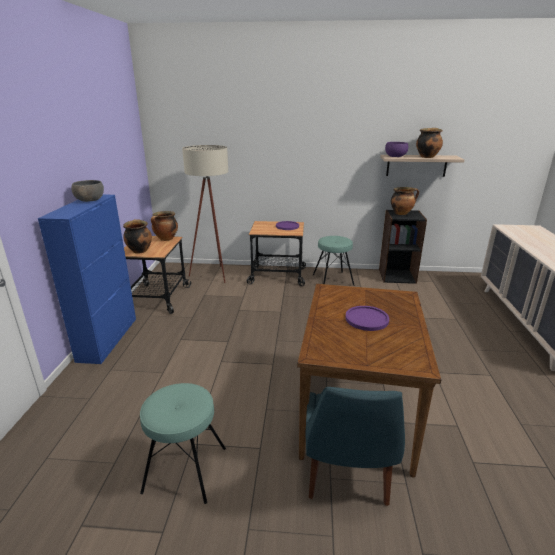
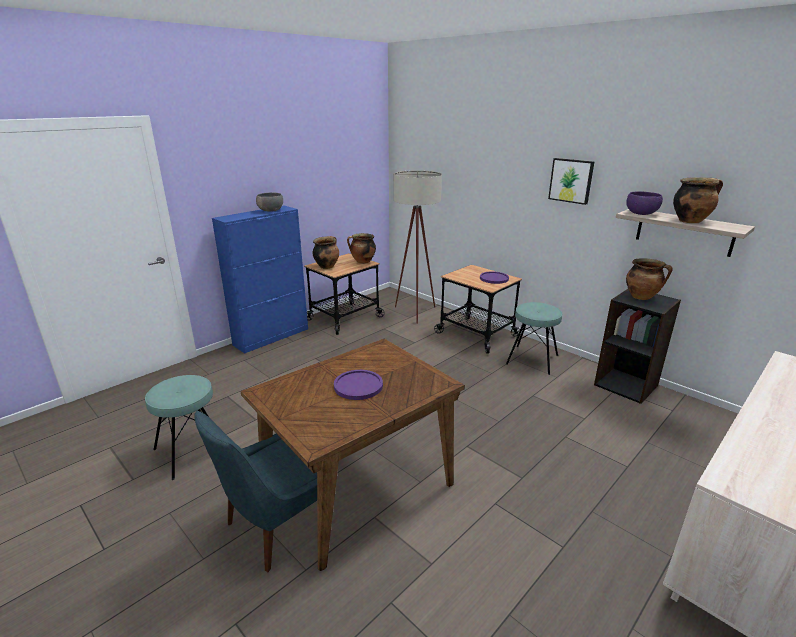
camera: 40 degrees right, 0 degrees up
(334, 140) = (571, 180): none -> picture

